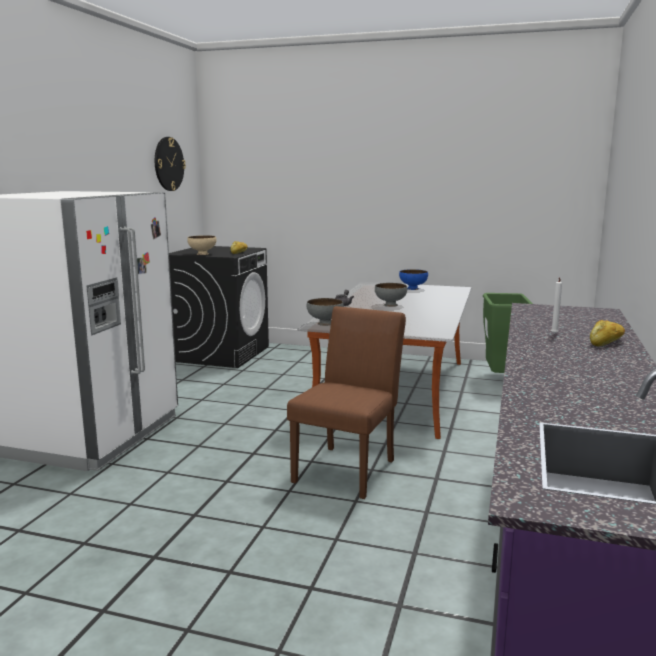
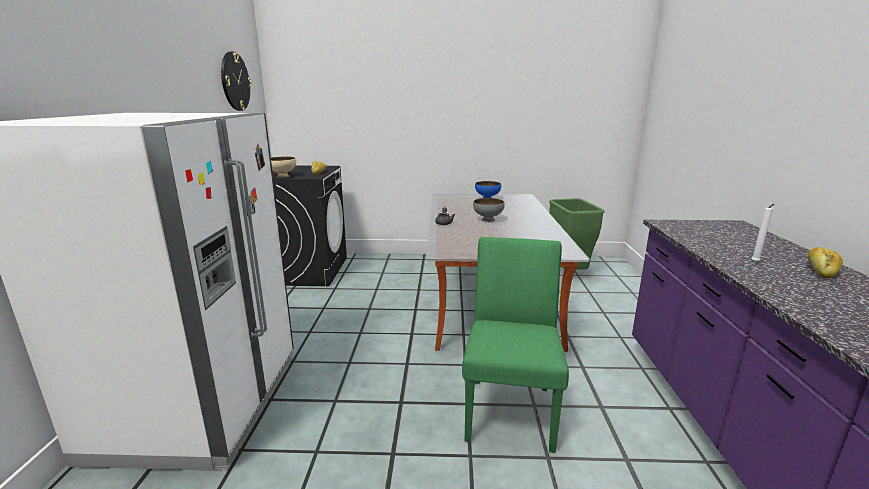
camera: 15 degrees left, 5 degrees up
(325, 323) = (450, 249): grey bowl -> none
(349, 467) = (510, 406): brown chair -> green chair

